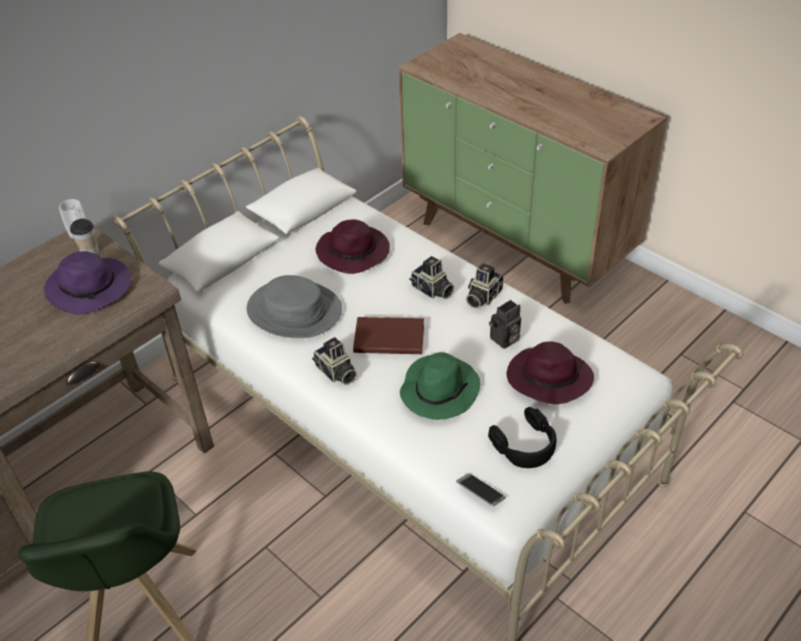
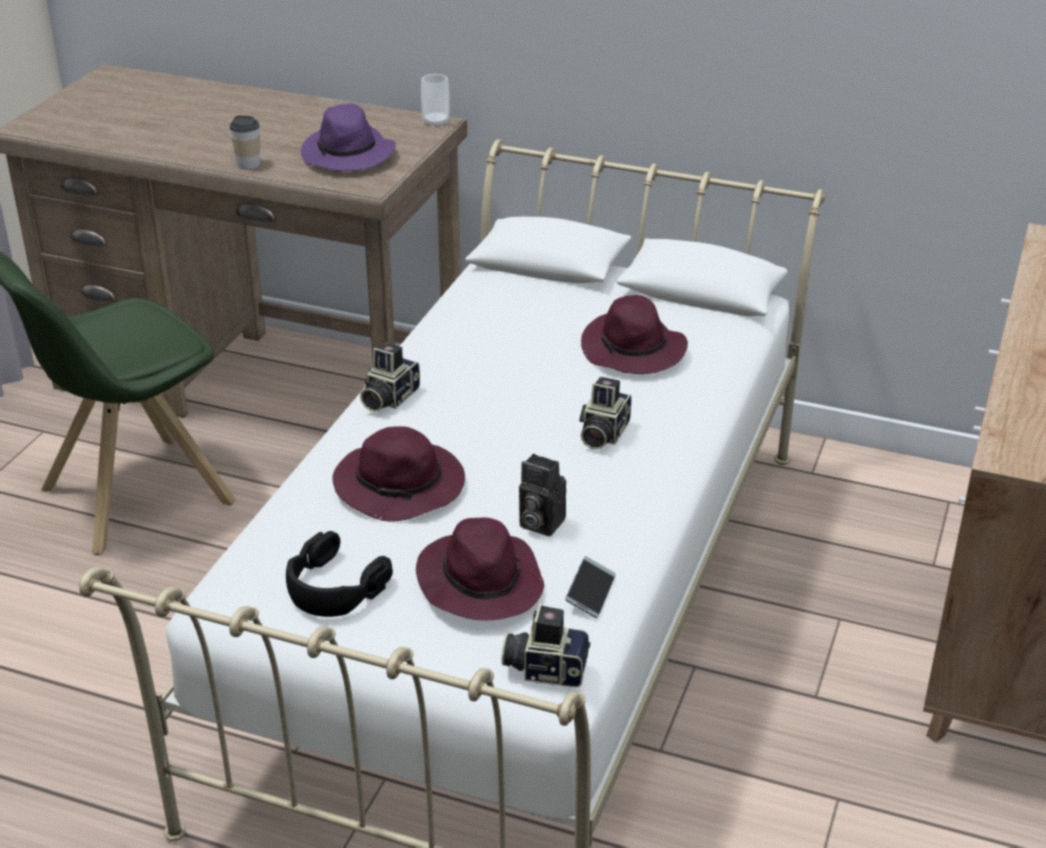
camera: 65 degrees right, 10 degrees down
(90, 252) = (409, 137): cup -> cup (248, 164)
(294, 310) = (483, 337): grey hat -> none
(388, 337) = (479, 420): brown book -> none
(439, 389) = (401, 487): green hat -> purple hat
(480, 492) = (230, 565): phone -> phone (590, 593)
(482, 296) = (621, 481): camera -> camera (545, 668)

